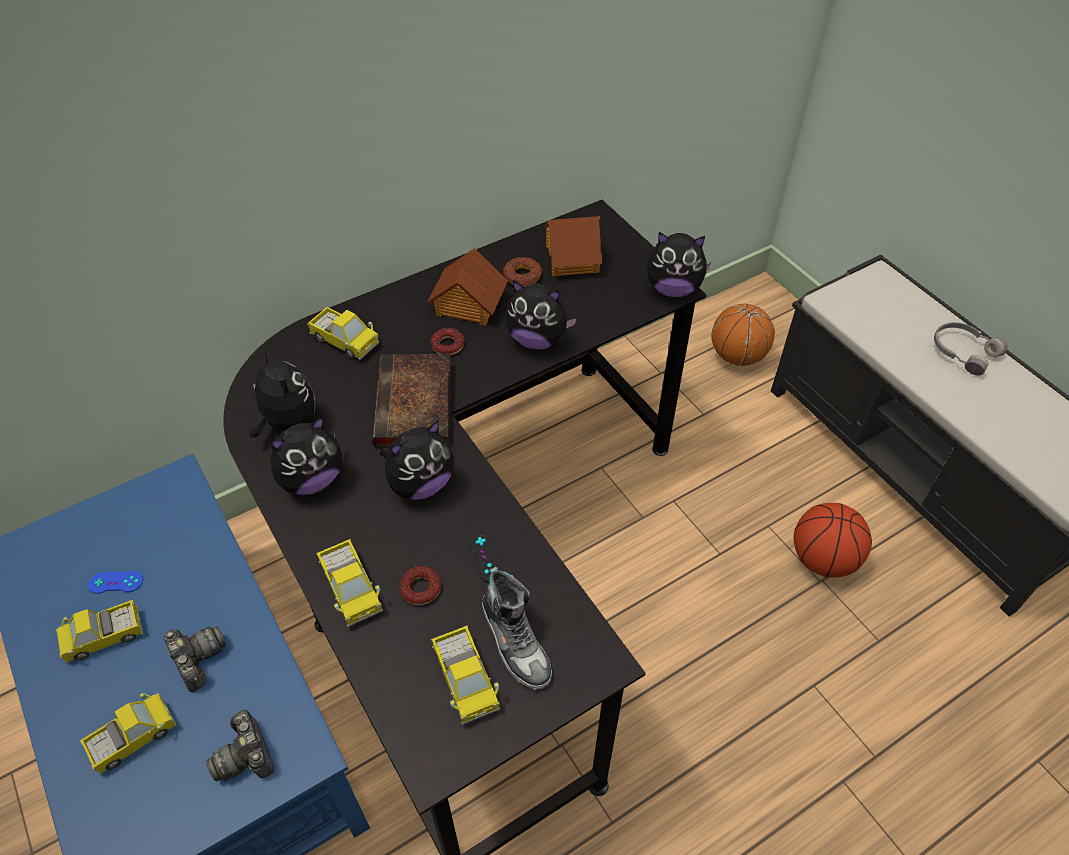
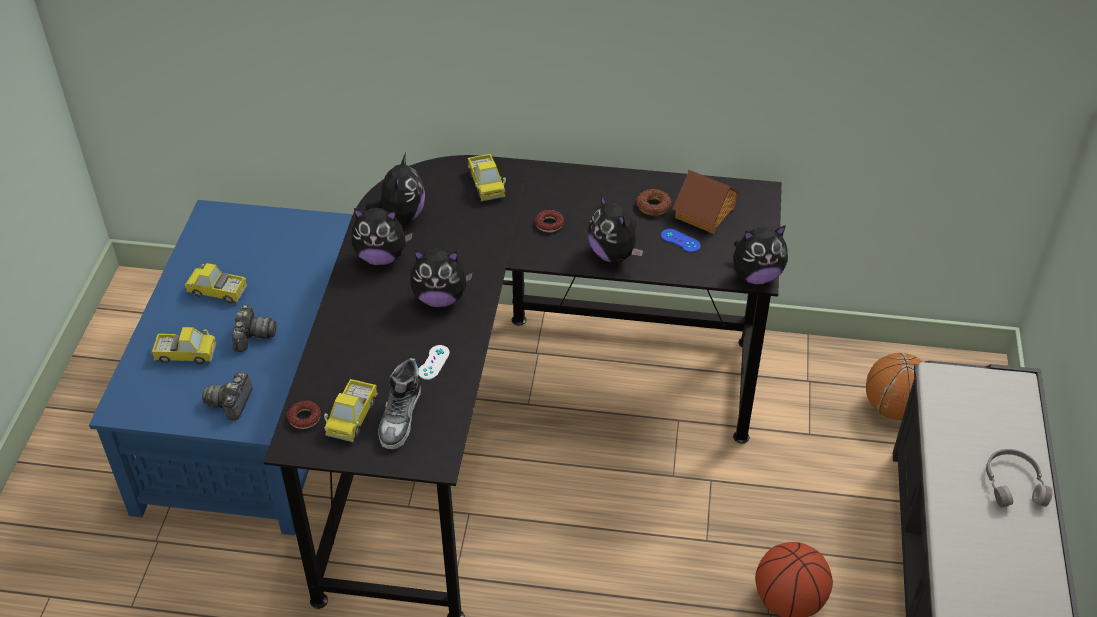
camera: 40 degrees right, 5 degrees down
(116, 582) = (249, 265): blue game controller -> blue game controller (680, 241)
(351, 589) = (342, 331): toy truck -> none
(415, 407) = (486, 251): book -> none
(420, 588) = (379, 355): donut -> donut (304, 418)
(468, 305) = (592, 205): toy house -> none
(486, 557) = (433, 362): black game controller -> white game controller
(673, 289) = (756, 275): plush toy -> plush toy turned 60 degrees counterclockwise

